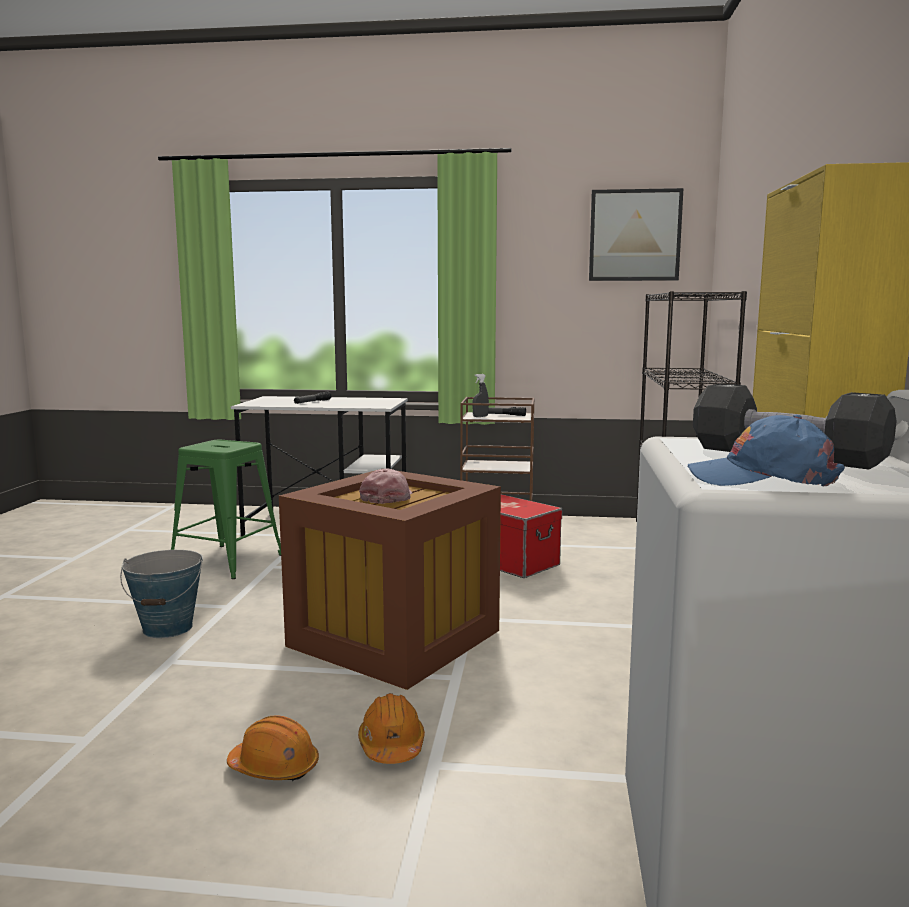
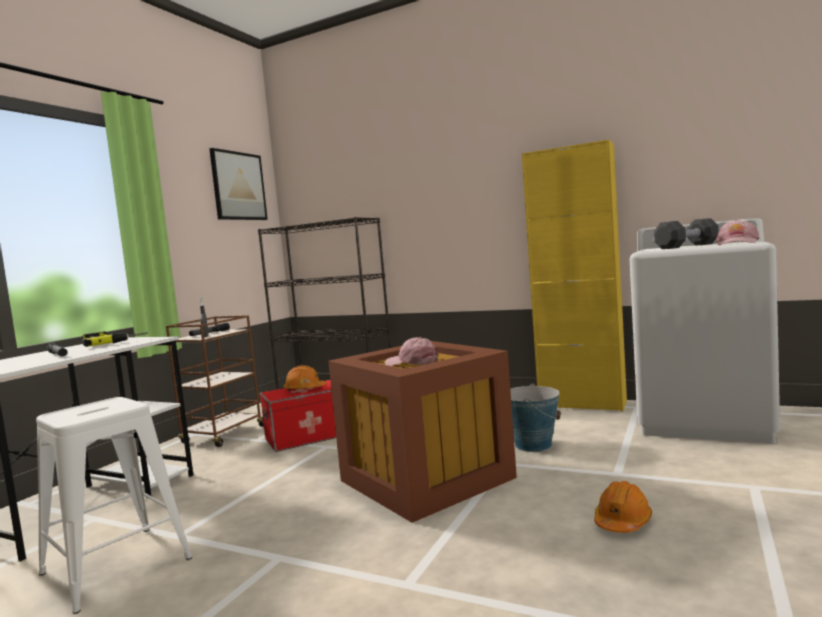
camera: 70 degrees left, 5 degrees down
(168, 628) = (310, 594): bucket -> bucket (533, 445)
(228, 561) = (116, 566): green stool -> white stool
(370, 401) = (113, 342): none -> power drill
(391, 745) = (593, 484): orange hard hat -> orange hard hat (304, 389)
(762, 478) = (737, 243): blue cap -> pink cap

